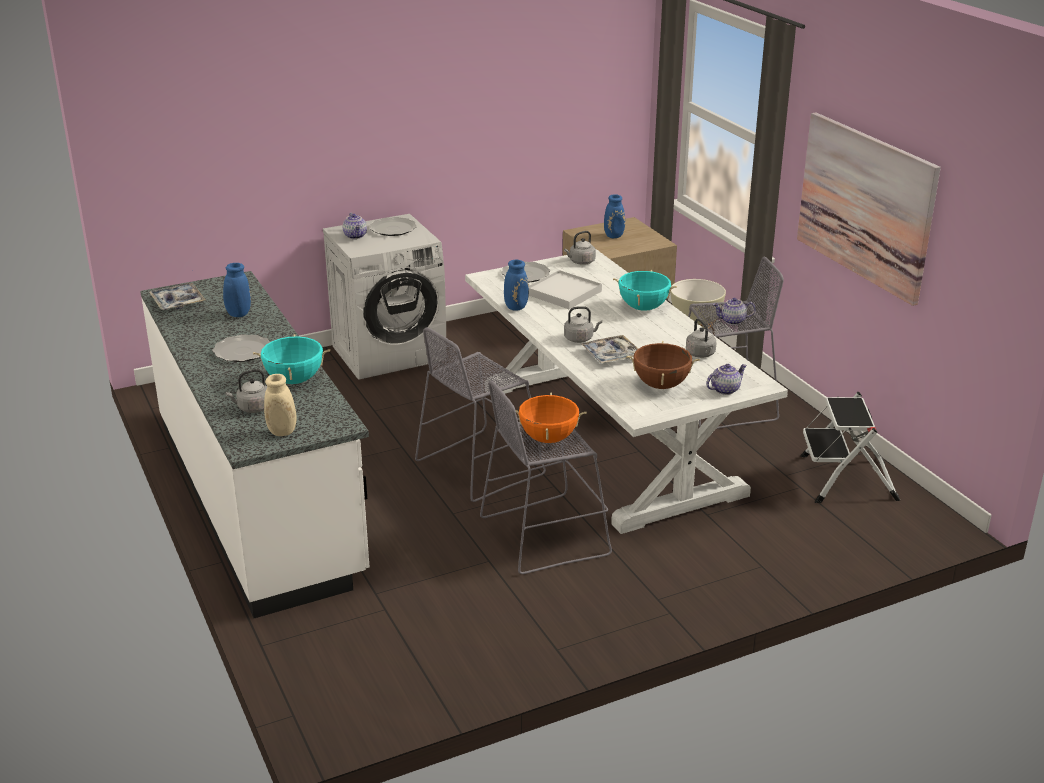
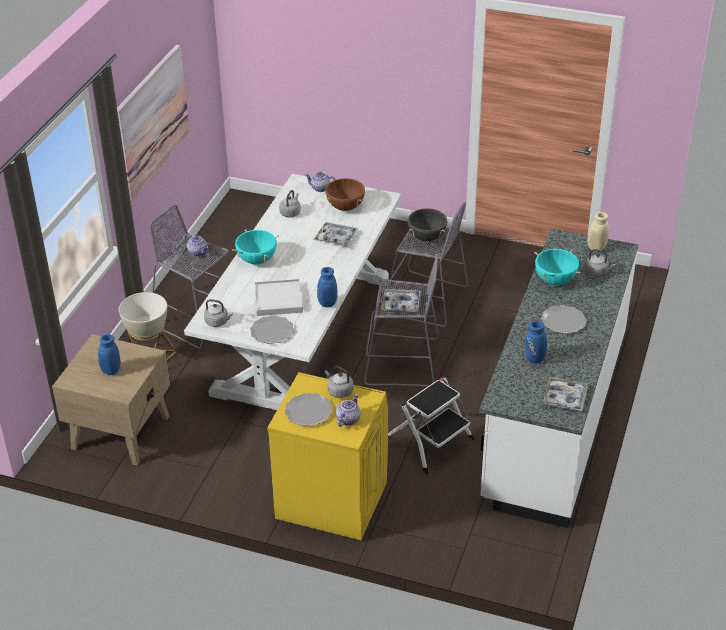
camera: 135 degrees left, 10 degrees up
(389, 356) = (331, 501): white washing machine -> yellow washing machine
(469, 369) = (401, 304): none -> tray
(548, 439) = (427, 237): orange cooking pot -> black cooking pot
(580, 338) = (332, 258): grey kettle -> grey kettle (339, 391)
(846, 479) = (232, 240): step ladder -> step ladder (428, 441)

